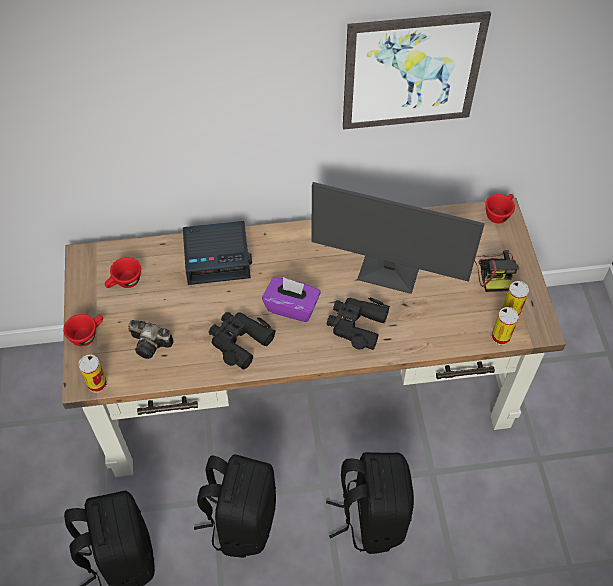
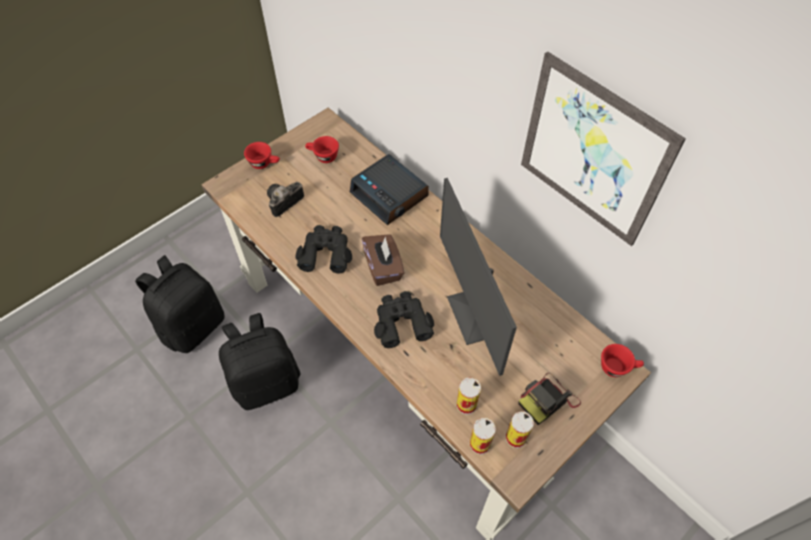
camera: 55 degrees right, 0 degrees up
(97, 384) = (229, 193): can -> can (466, 405)
(152, 344) = (283, 203): camera -> camera turned 60 degrees clockwise
(292, 307) = (383, 268): purple tissue box -> brown tissue box
(371, 516) = (328, 473): black backpack -> none

